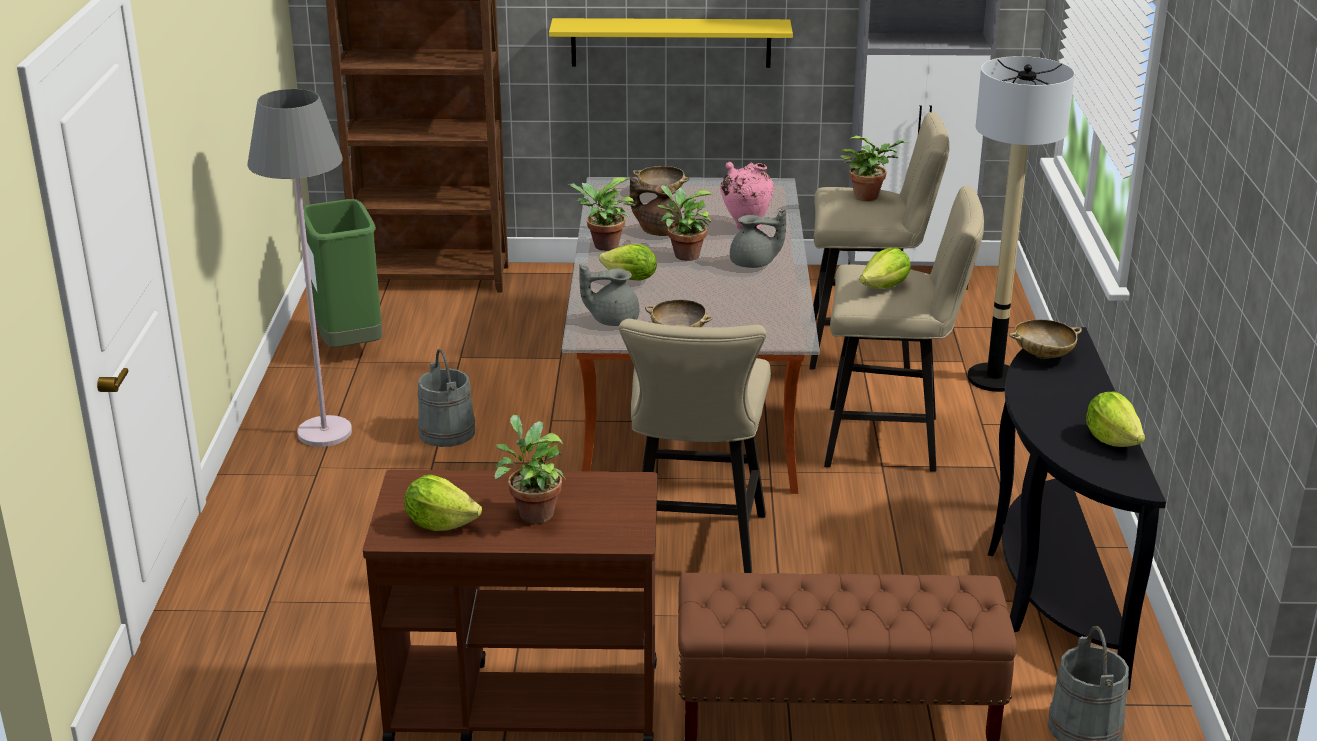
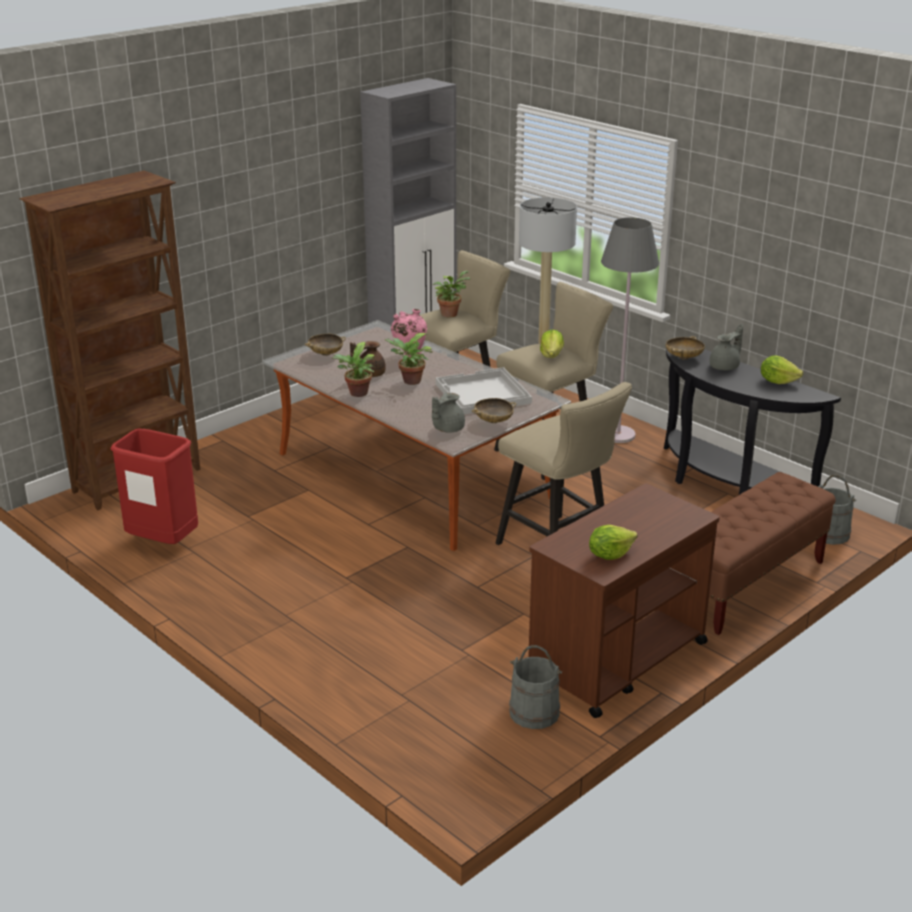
camera: 45 degrees left, 0 degrees up
(324, 432) = (249, 596): grey floor lamp -> grey floor lamp (618, 435)
(349, 346) = (163, 542): green trash can -> red trash can
(446, 432) = (322, 559): grey bucket -> grey bucket (534, 712)
(532, 512) = (636, 528): potted plant -> none
(630, 279) = (410, 405): lettuce -> none
(671, 42) = (259, 252): yellow shelf -> none
(731, 300) = (482, 394): none -> white tray
(754, 264) = (454, 371): grey teapot -> grey teapot (725, 367)

